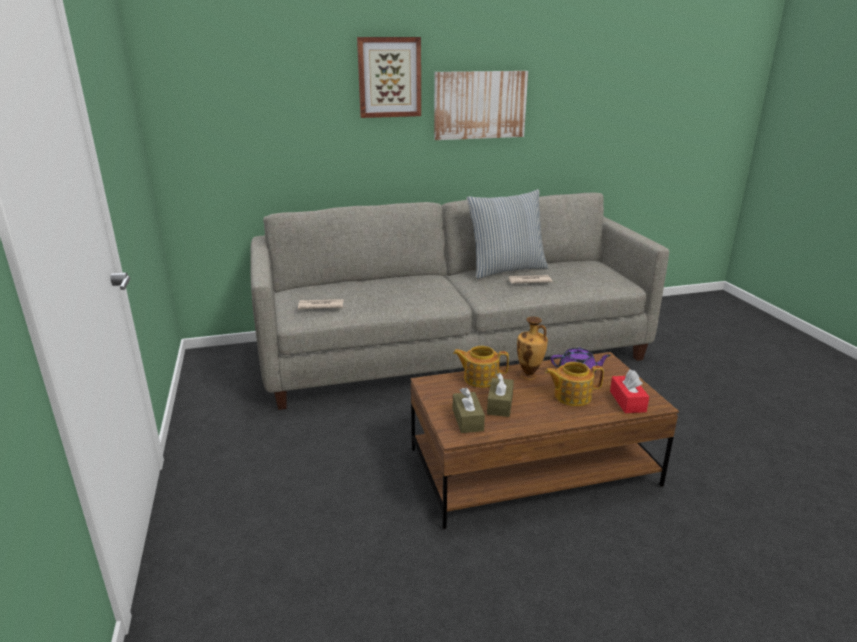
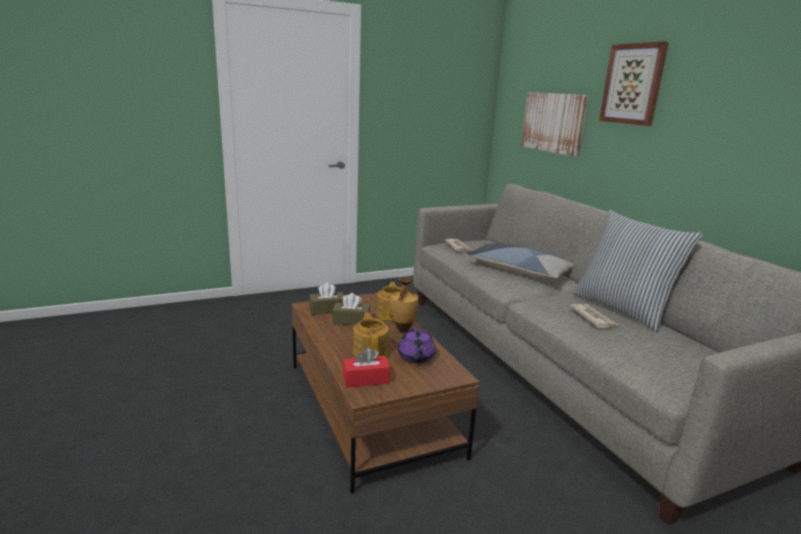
camera: 80 degrees right, 5 degrees down
(411, 289) = (518, 270): none -> pillow
(479, 105) = (718, 122): picture -> picture (553, 122)

